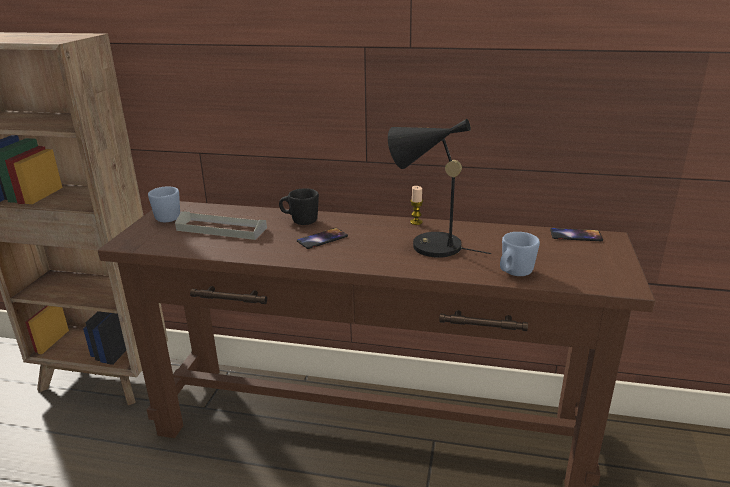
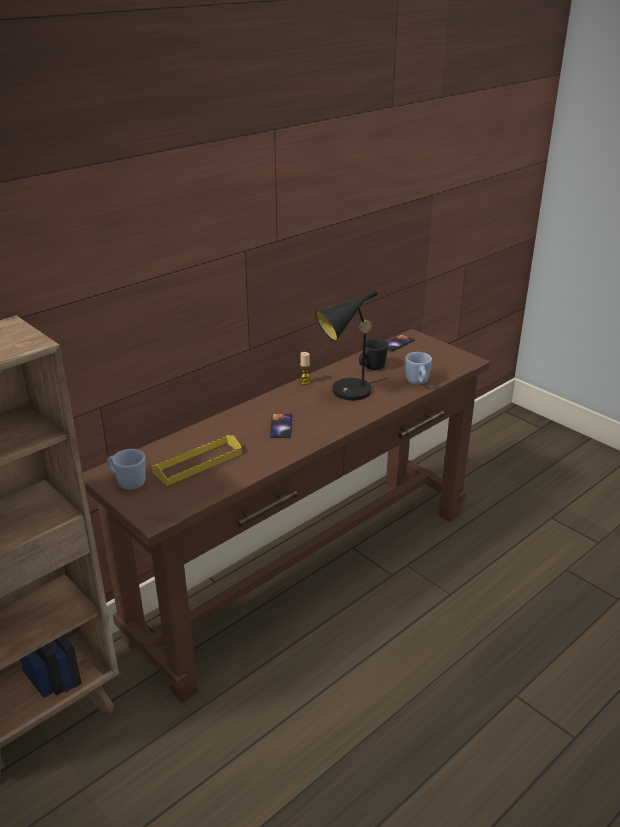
camera: 55 degrees left, 5 degrees up
(221, 229) = (198, 463): grey tray -> yellow tray
(300, 221) = (234, 424): black mug -> black mug (371, 368)

